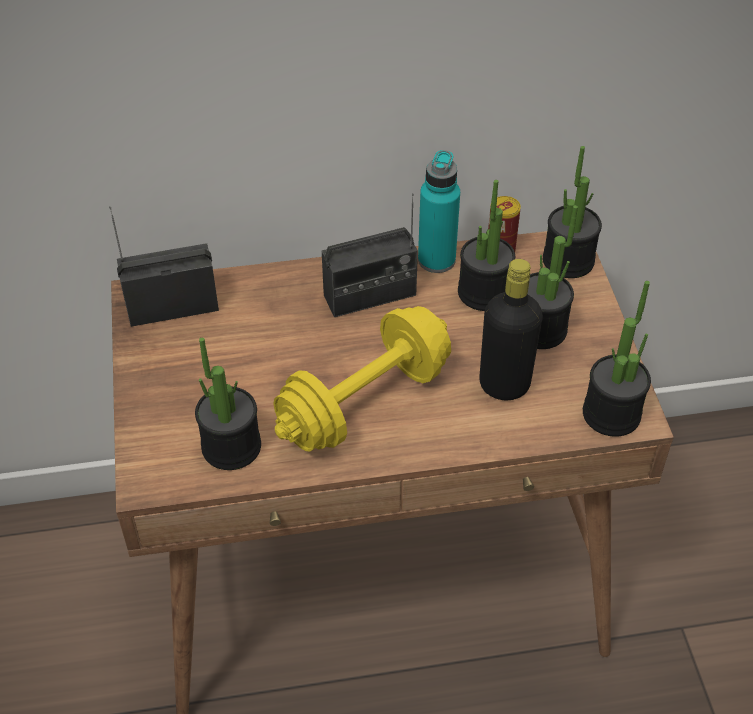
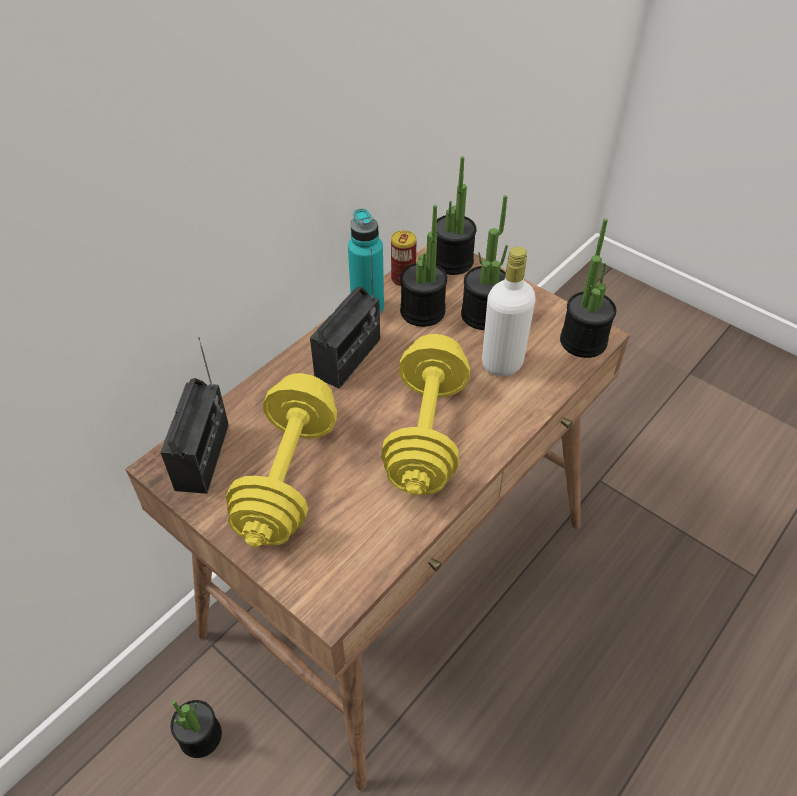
camera: 40 degrees left, 0 degrees up
(172, 306) = (203, 456): radio -> radio turned 150 degrees clockwise
(216, 365) = (288, 478): none -> yellow dumbbell
(231, 446) = (367, 530): potted plant -> potted plant (200, 736)
(504, 385) = (502, 363): black bottle -> white bottle

